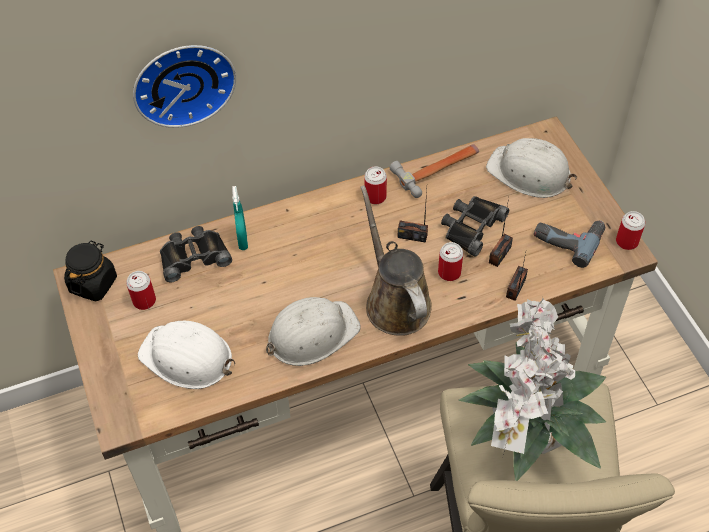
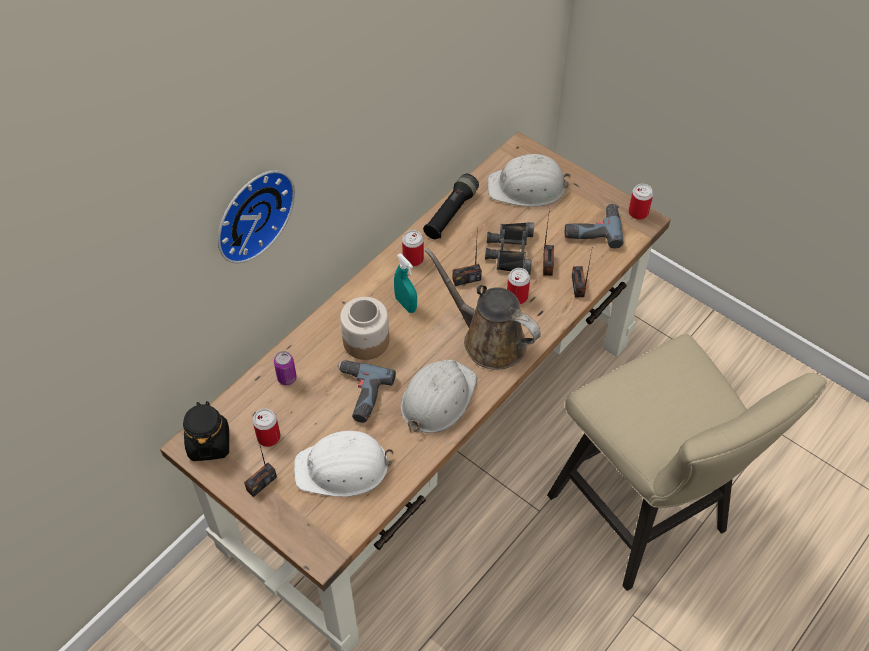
camera: 30 degrees left, 0 degrees up
(111, 338) = (261, 483): none -> radio
(193, 256) = (287, 378): black binoculars -> can
(242, 240) = (322, 345): turquoise spray bottle -> turquoise spray bottle (406, 304)
(245, 298) = (359, 394): none -> power drill
(282, 253) = (366, 341): none -> jar
(438, 169) = (450, 213): hammer -> black flashlight
(524, 438) = (660, 403): potted plant -> none

